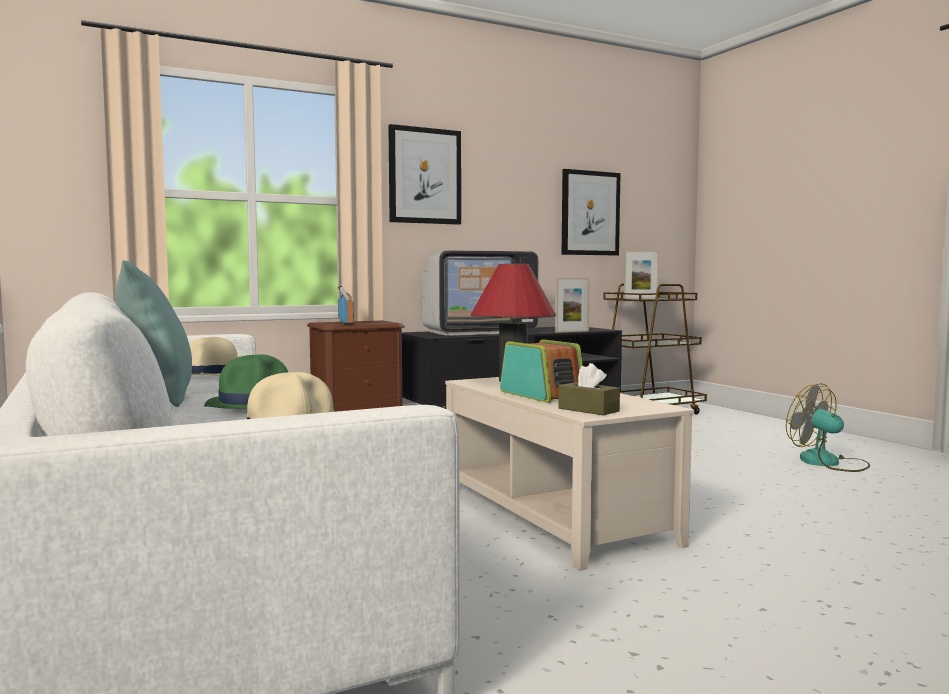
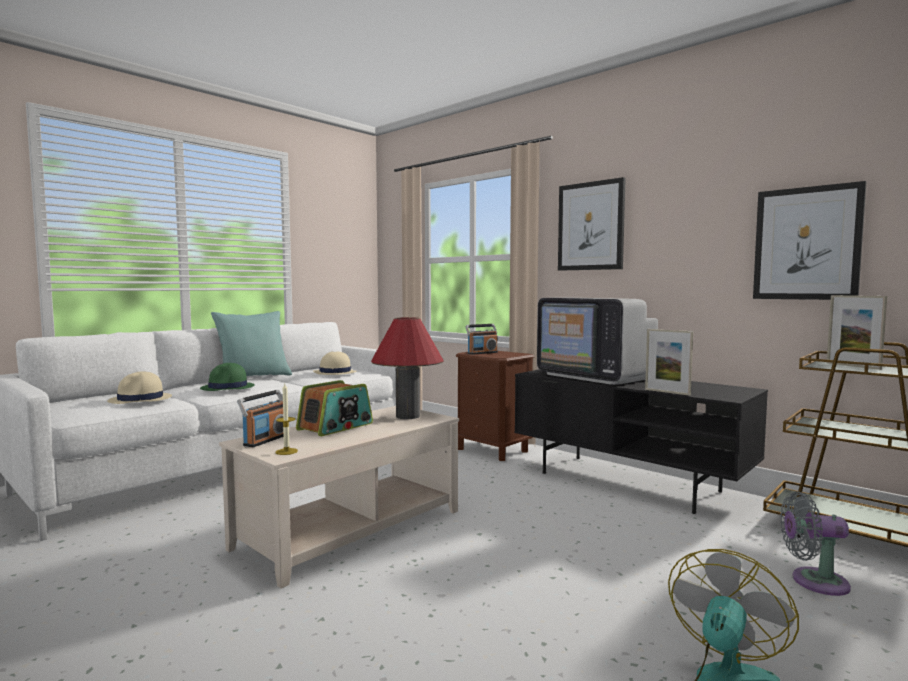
camera: 70 degrees right, 0 degrees up
(588, 410) = (266, 440): brown tissue box -> radio
(645, 406) = (286, 451): none -> candle
(703, 429) = (813, 581): none -> grey fan

